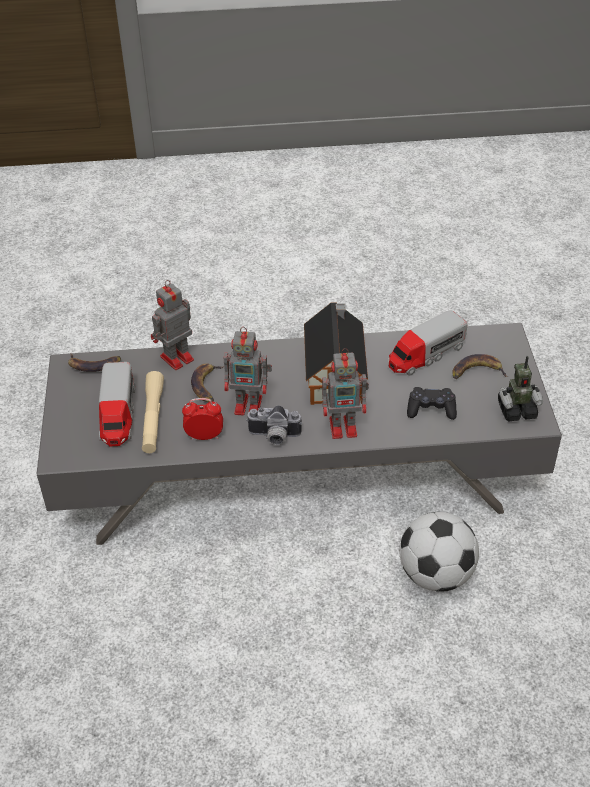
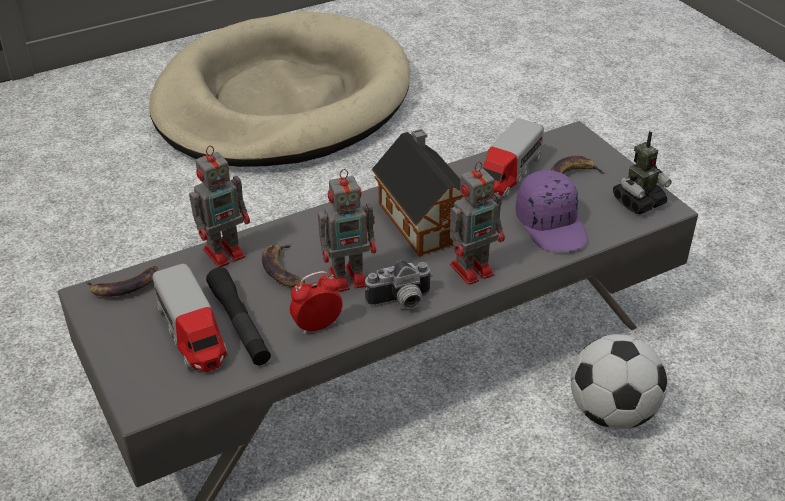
camera: 25 degrees left, 5 degrees down
(153, 418) = (239, 324): beige flashlight -> black flashlight
(175, 359) = (226, 252): toy robot -> toy robot turned 150 degrees counterclockwise
(333, 228) = (282, 100): none -> beige dog bed
(431, 409) = (552, 225): black game controller -> purple cap

